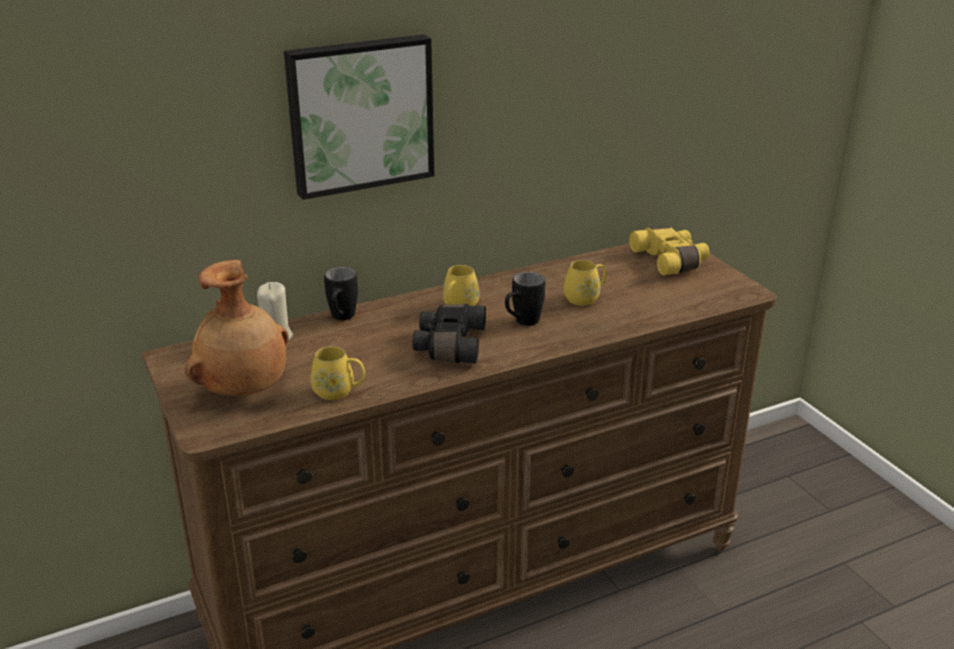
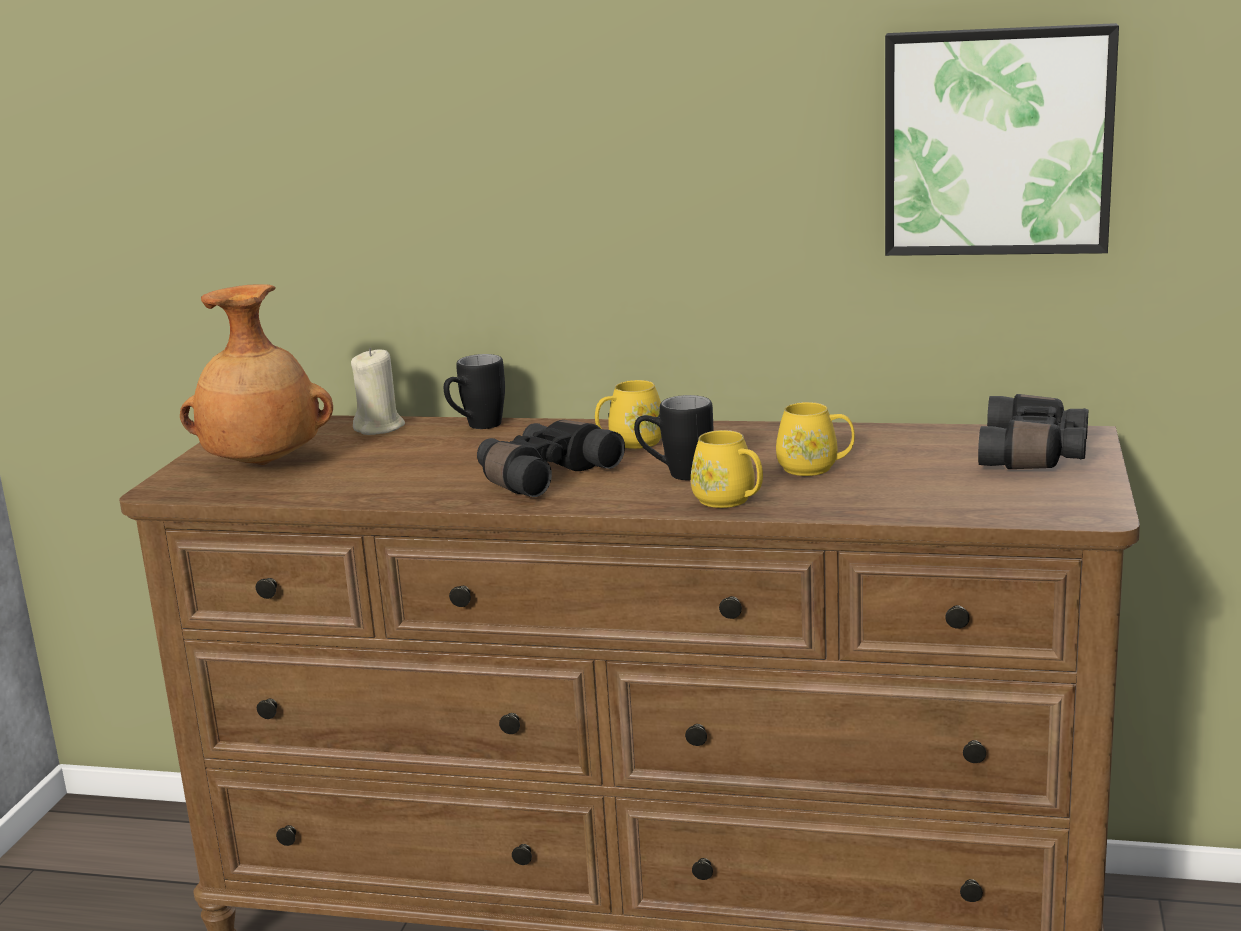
camera: 40 degrees right, 10 degrees down
(339, 391) = (345, 488): yellow mug -> yellow mug (730, 501)
(360, 114) = (531, 136): picture -> picture (997, 141)
(671, 260) = (1035, 454): yellow binoculars -> black binoculars

